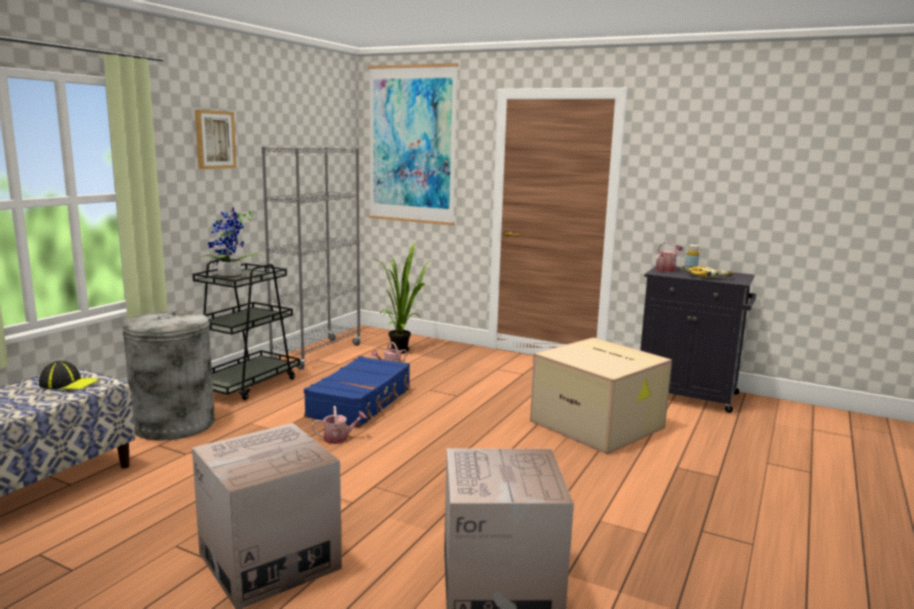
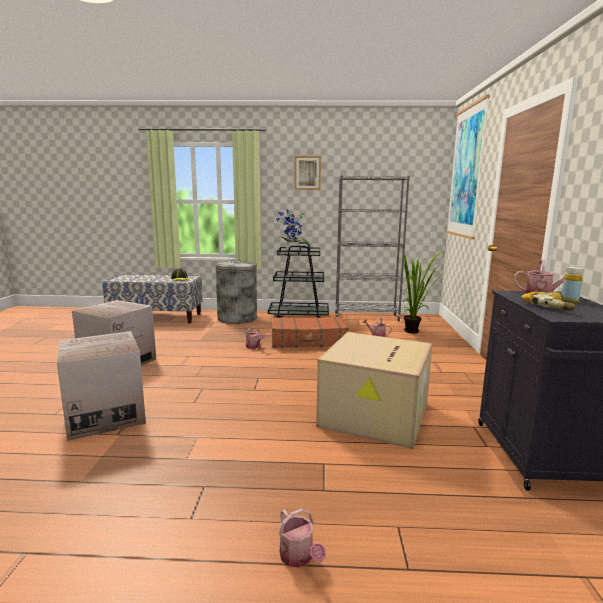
camera: 65 degrees right, 0 degrees up
(361, 403) = (308, 341): blue suitcase -> brown suitcase
(802, 505) = (299, 557): none -> watering can

